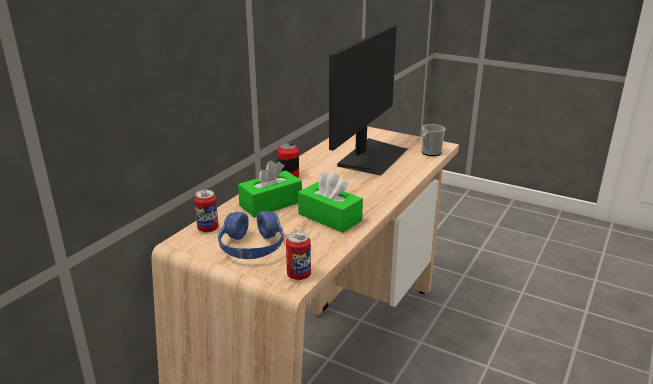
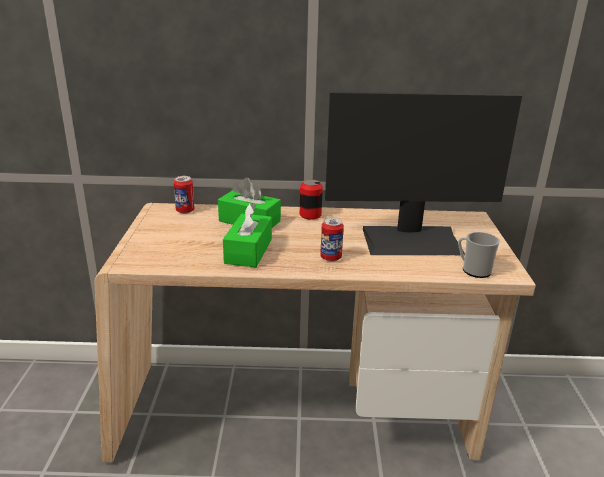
camera: 60 degrees right, 0 degrees up
(252, 247) = (168, 233): blue headphones -> none
(299, 275) = (135, 262): can -> can (330, 258)

